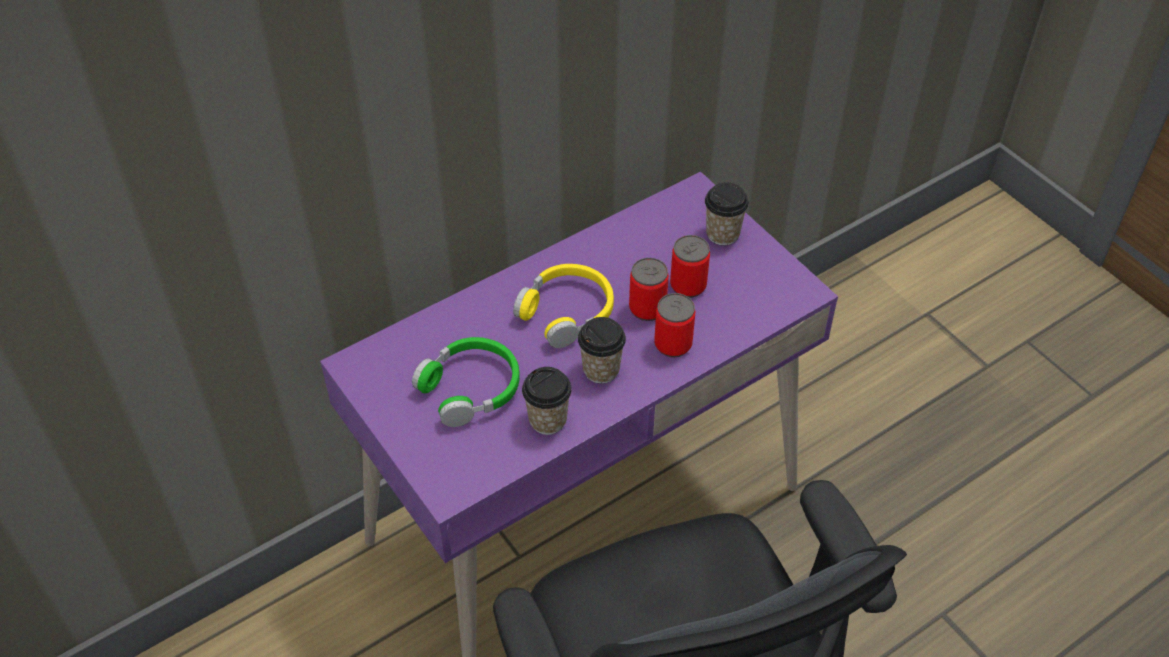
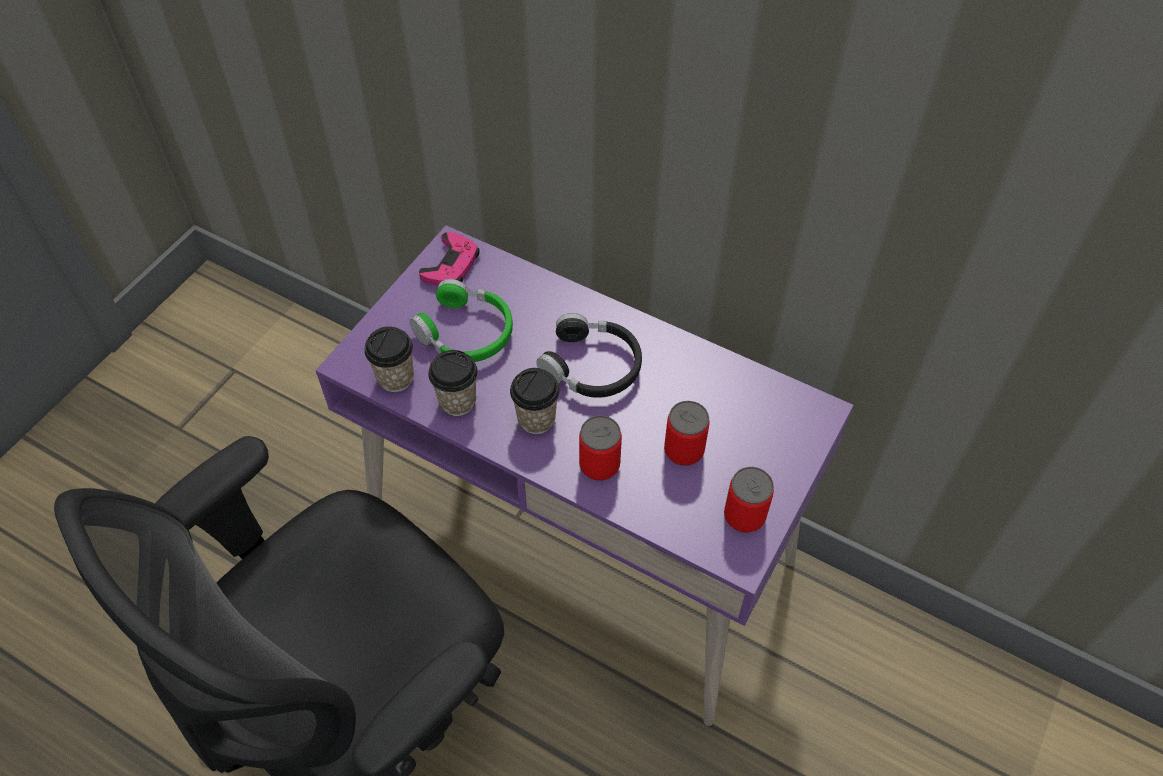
camera: 65 degrees right, 5 degrees up
(377, 372) = (451, 265): none -> pink game controller
(566, 312) = (592, 366): yellow headphones -> black headphones
(647, 308) = (633, 427): can -> can (744, 516)
(722, 234) = (775, 455): cup -> cup (395, 378)

